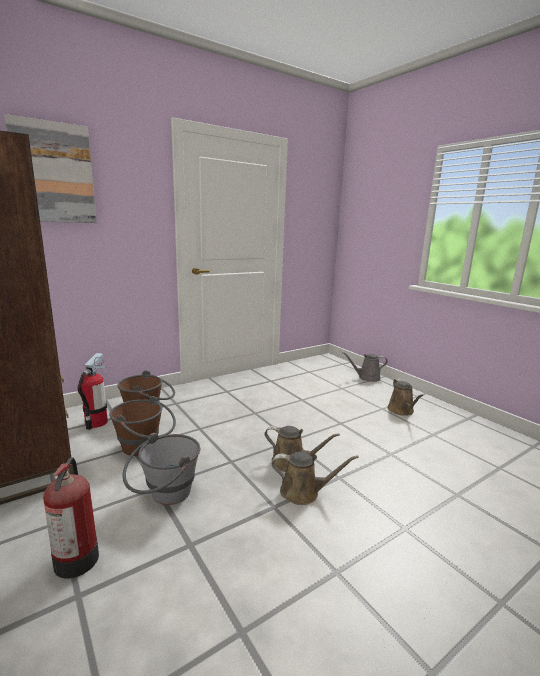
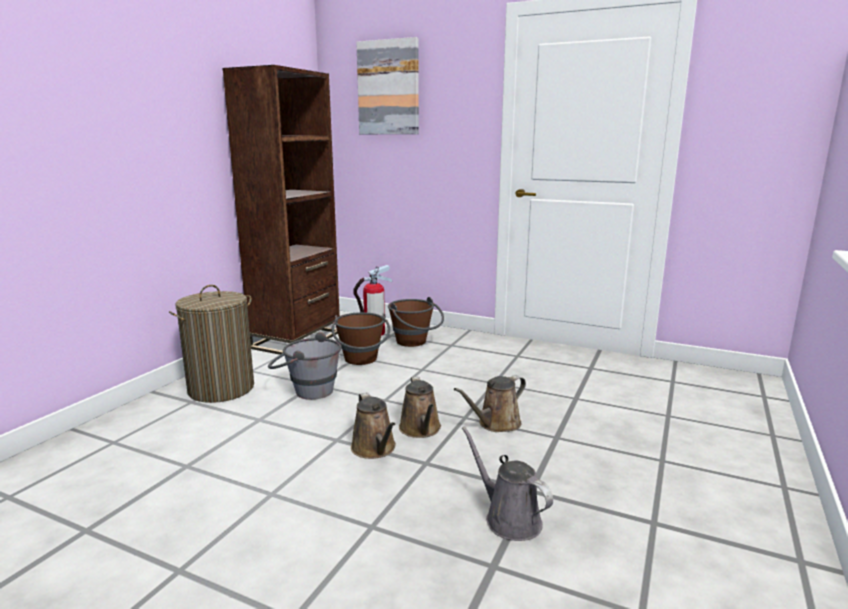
camera: 60 degrees right, 0 degrees up
(77, 558) = (221, 388): fire extinguisher -> laundry basket
(367, 378) = (755, 427): grey watering can -> grey watering can (508, 519)
(402, 411) = (688, 479): brown watering can -> brown watering can (496, 424)

